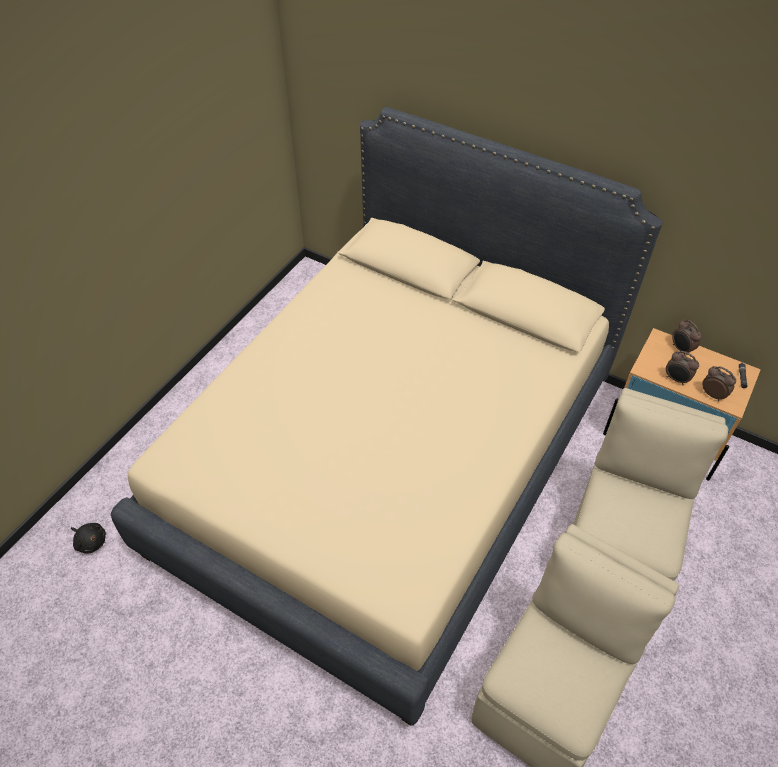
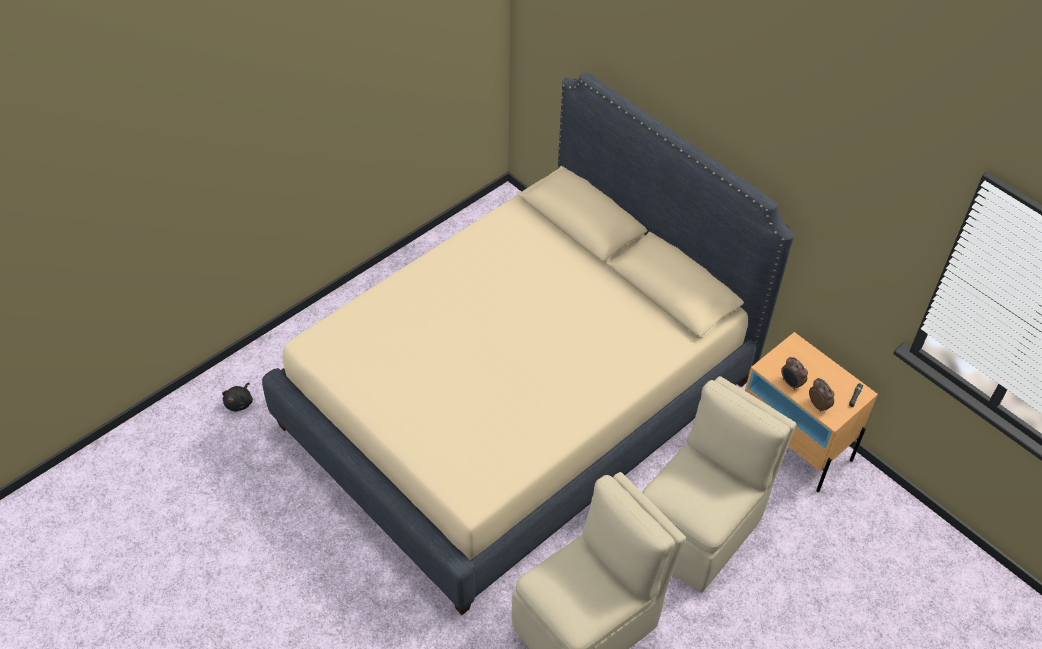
camera: 15 degrees right, 0 degrees up
(91, 541) = (240, 402): black plush toy -> black plush toy turned 60 degrees clockwise
(681, 349) = (810, 358): alarm clock -> none

